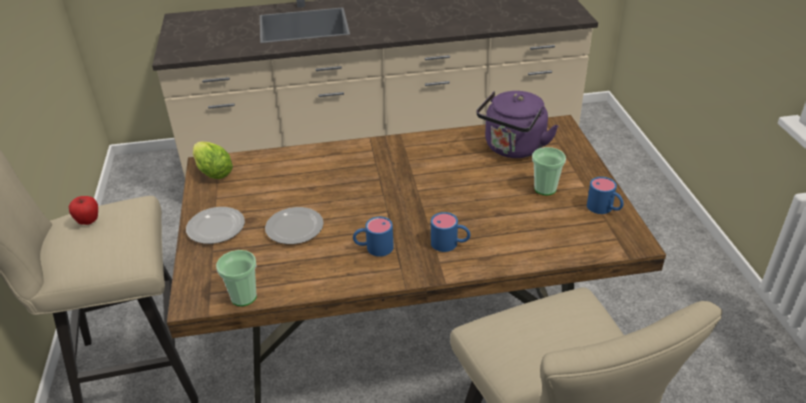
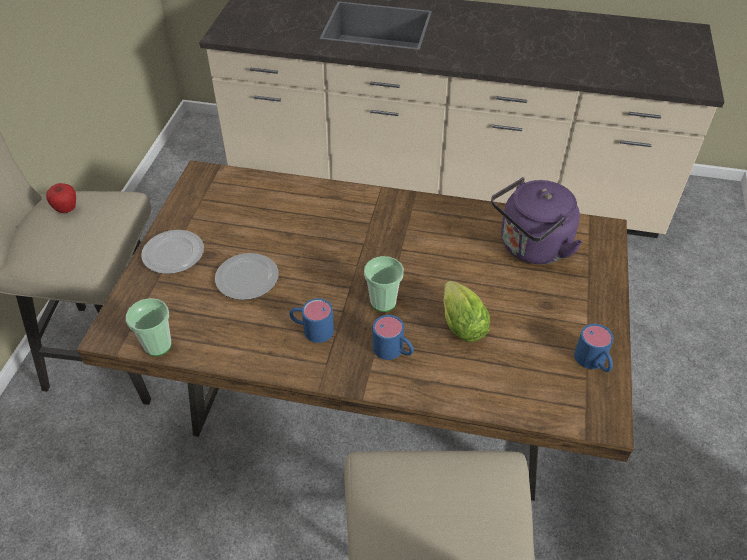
camera: 20 degrees right, 10 degrees up
(212, 171) = (203, 184): lettuce -> lettuce (460, 322)
(545, 189) = (538, 313): cup -> cup (383, 302)

